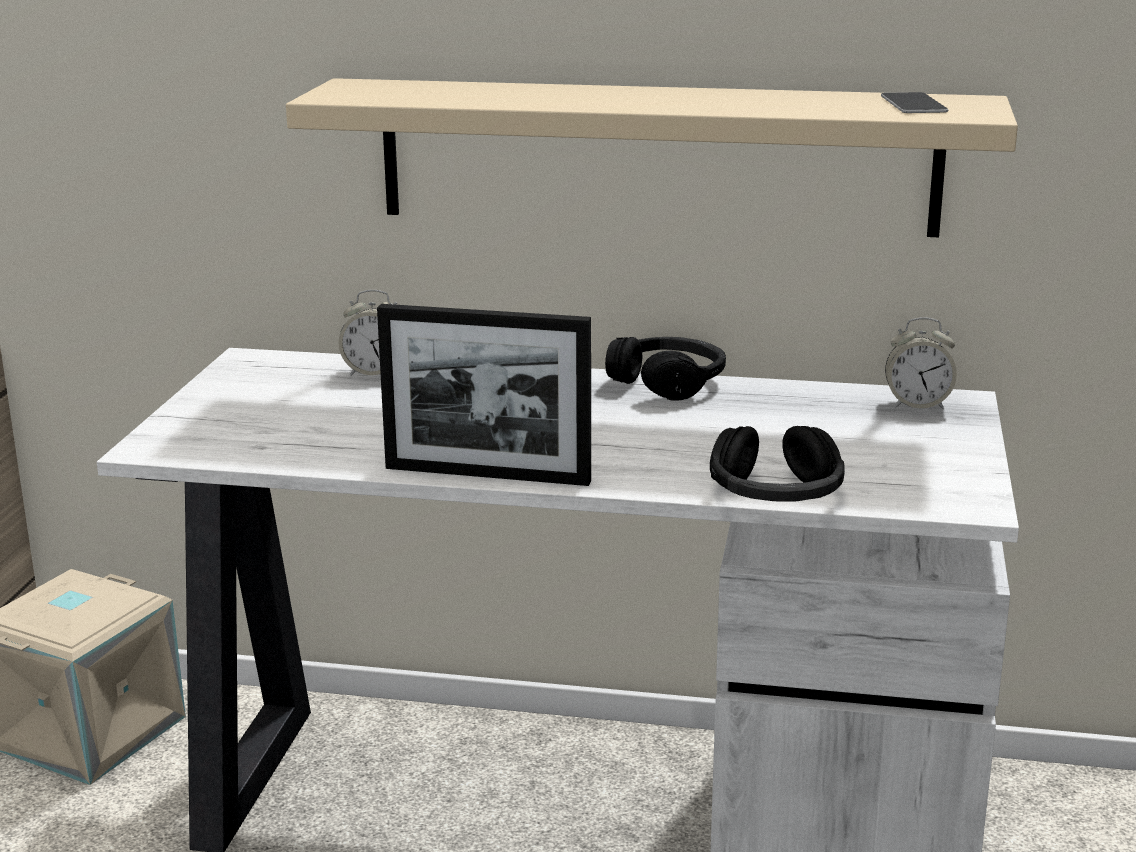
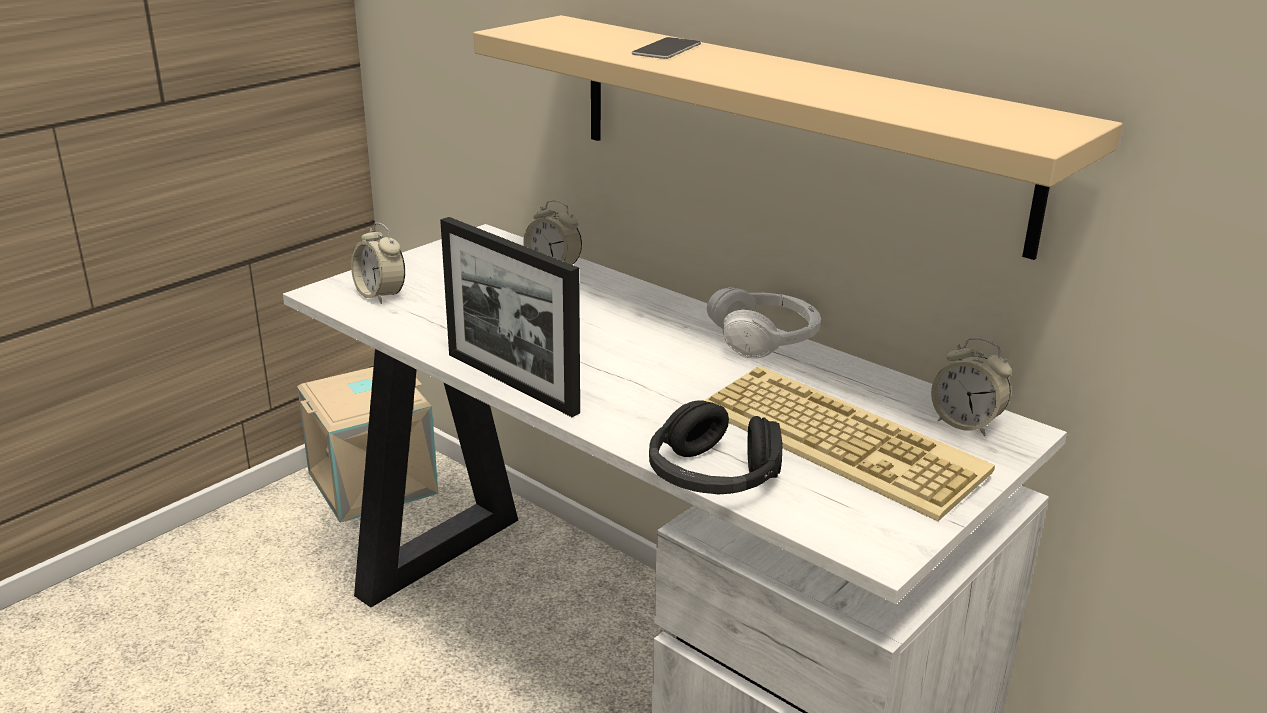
camera: 30 degrees right, 5 degrees up
(220, 436) = (380, 295): none -> alarm clock
(668, 383) = (765, 339): black headphones -> white headphones
(843, 441) = (844, 441): none -> keyboard
(913, 104) = (994, 115): phone -> phone (667, 49)

